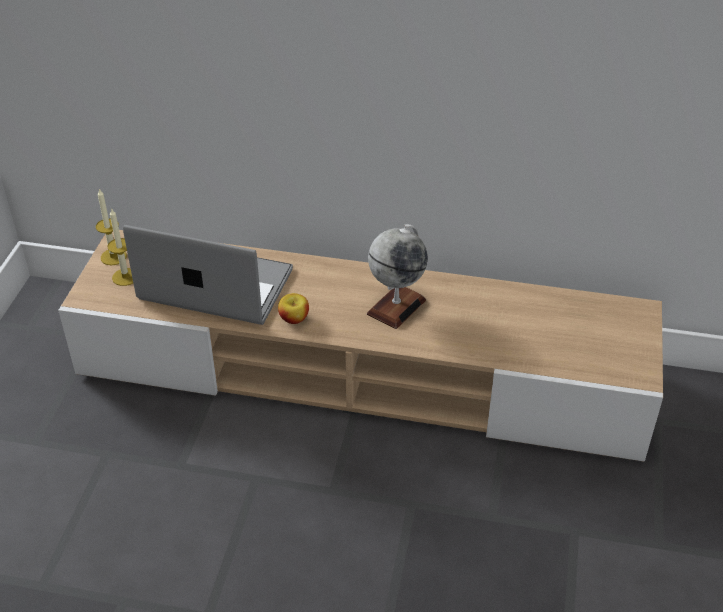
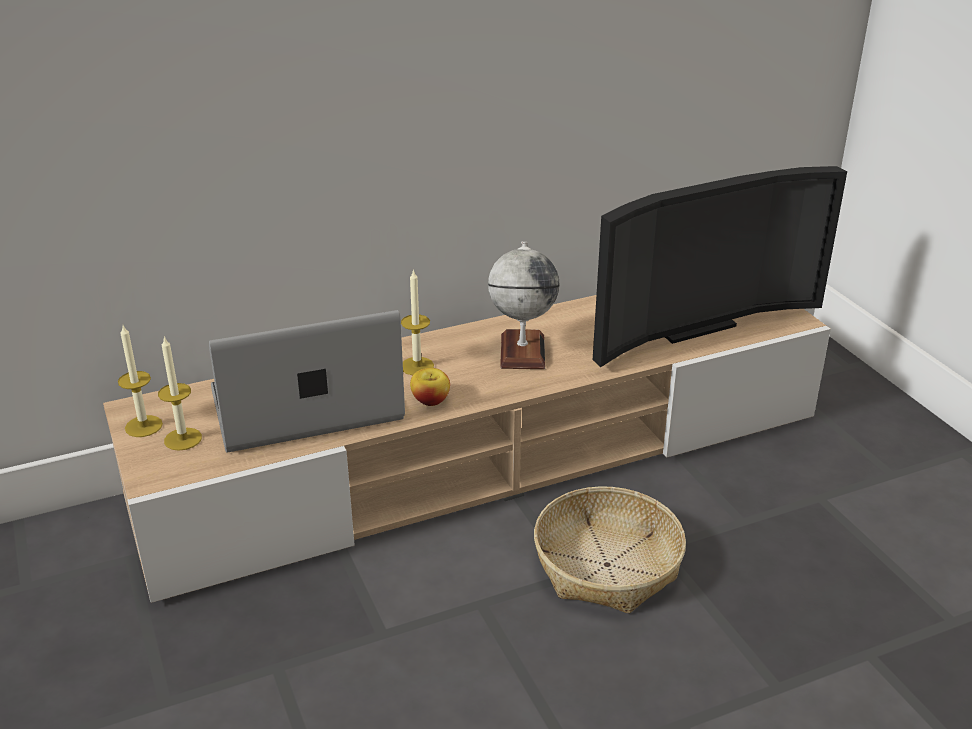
camera: 35 degrees left, 10 degrees down
(313, 286) = (417, 366): none -> candle
(362, 497) = (607, 565): none -> basket
(548, 340) = (690, 324): none -> television

